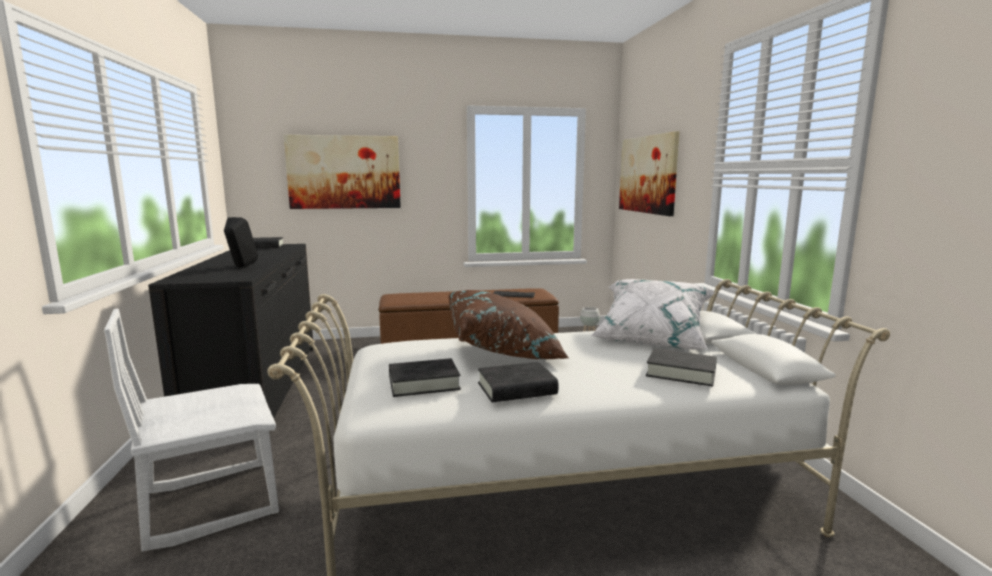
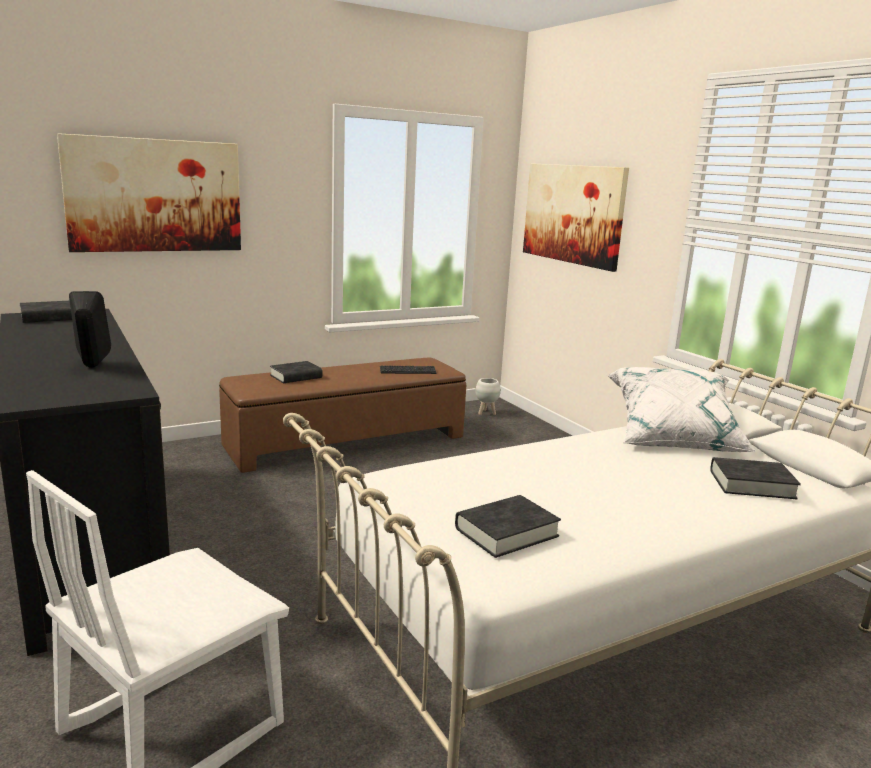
camera: 20 degrees left, 5 degrees up
(504, 350) = (541, 472): brown pillow -> none
(516, 389) = (618, 527): black book -> black book (296, 376)

